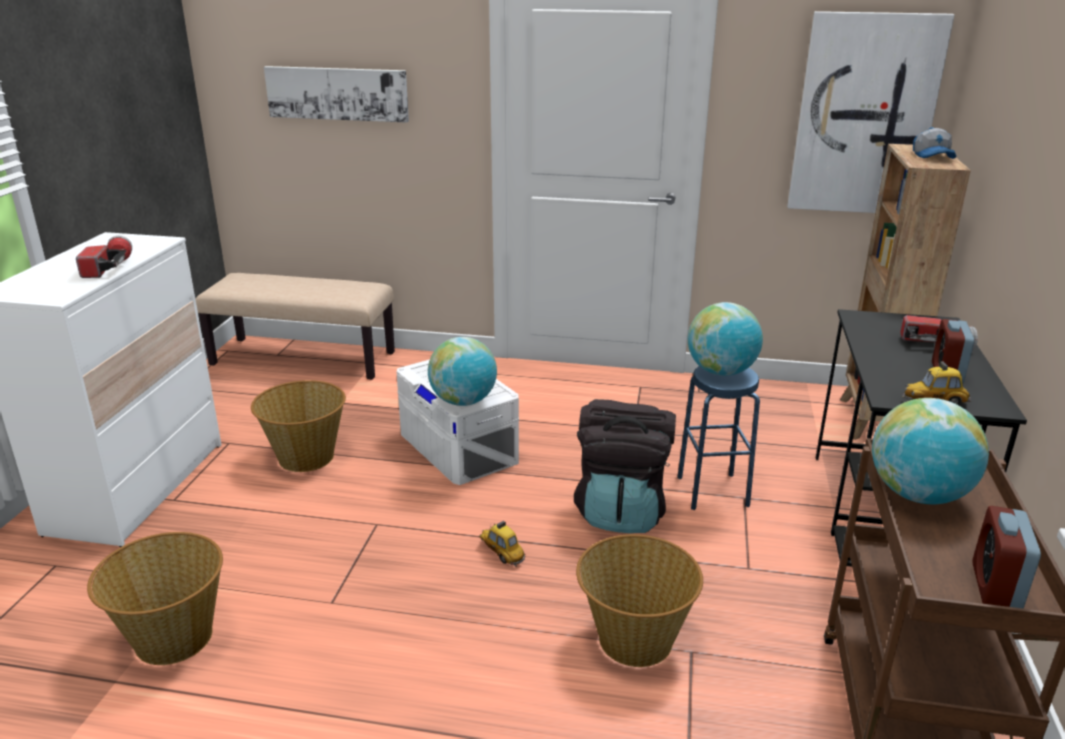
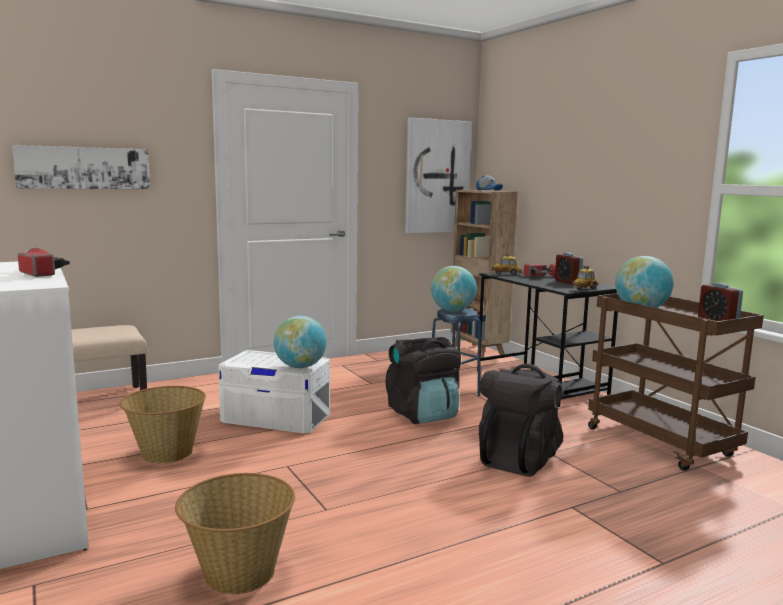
camera: 40 degrees left, 15 degrees down
(501, 553) = (391, 452): toy car -> toy car (506, 274)
(634, 640) = (518, 458): basket -> black backpack

